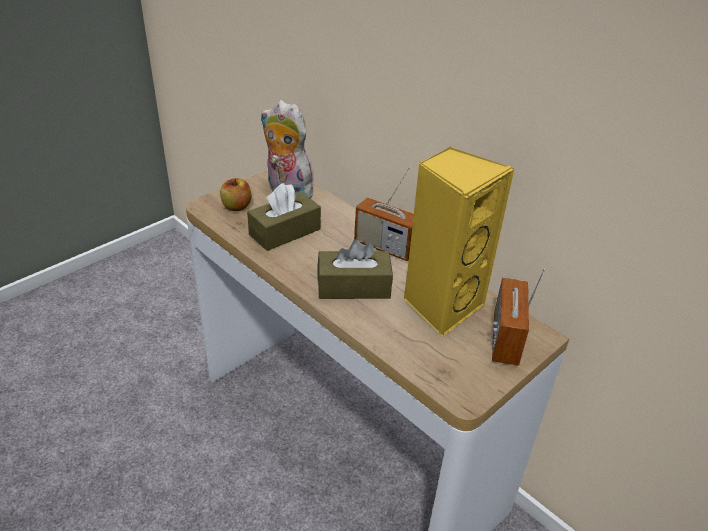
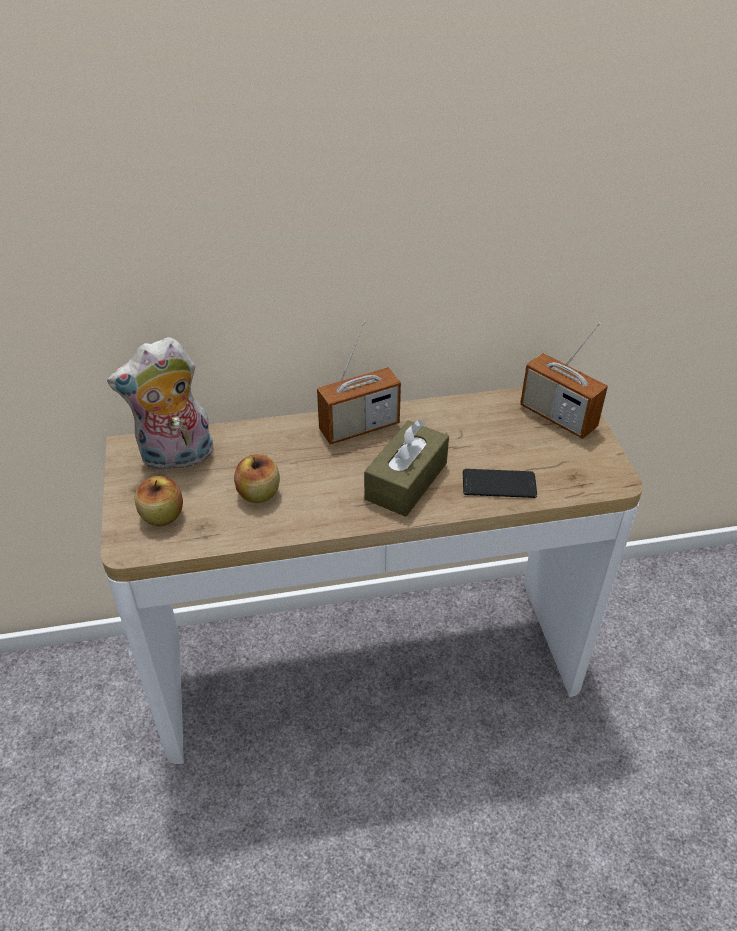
camera: 55 degrees left, 5 degrees up
(285, 232) = (259, 494): brown tissue box -> apple
(394, 332) = (499, 484): none -> phone
(441, 305) = (483, 433): yellow speaker -> none

